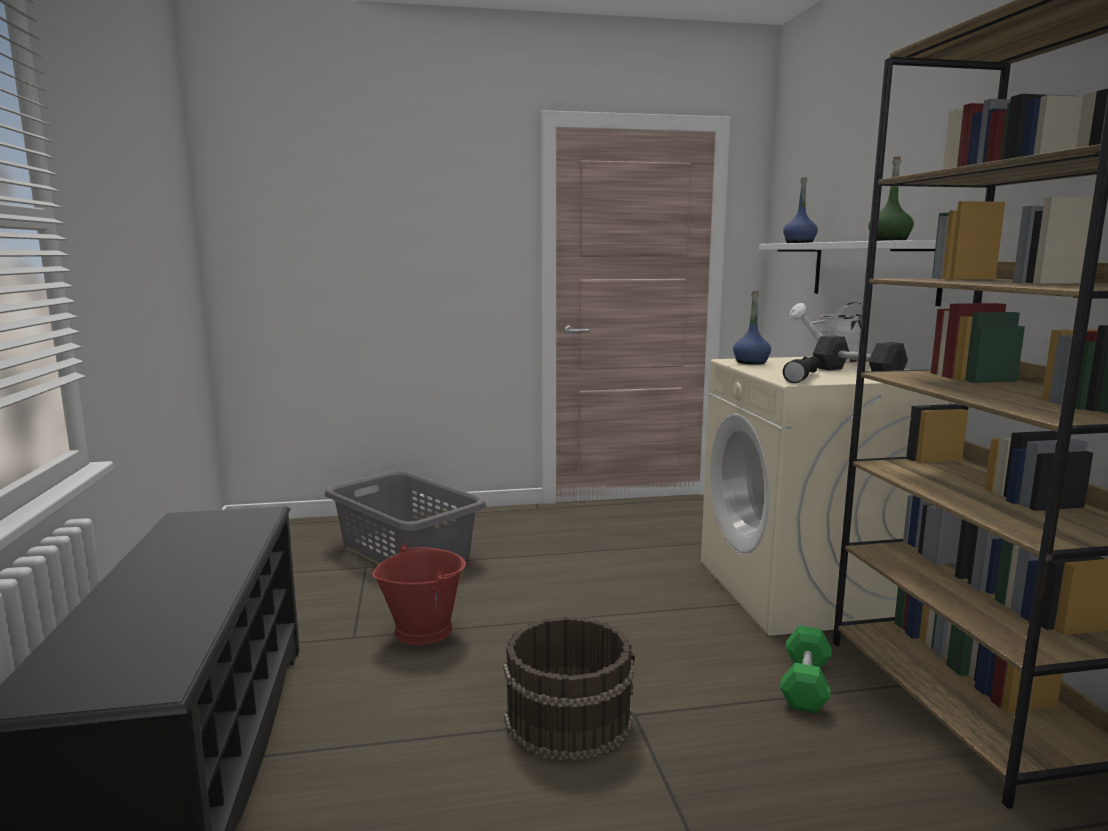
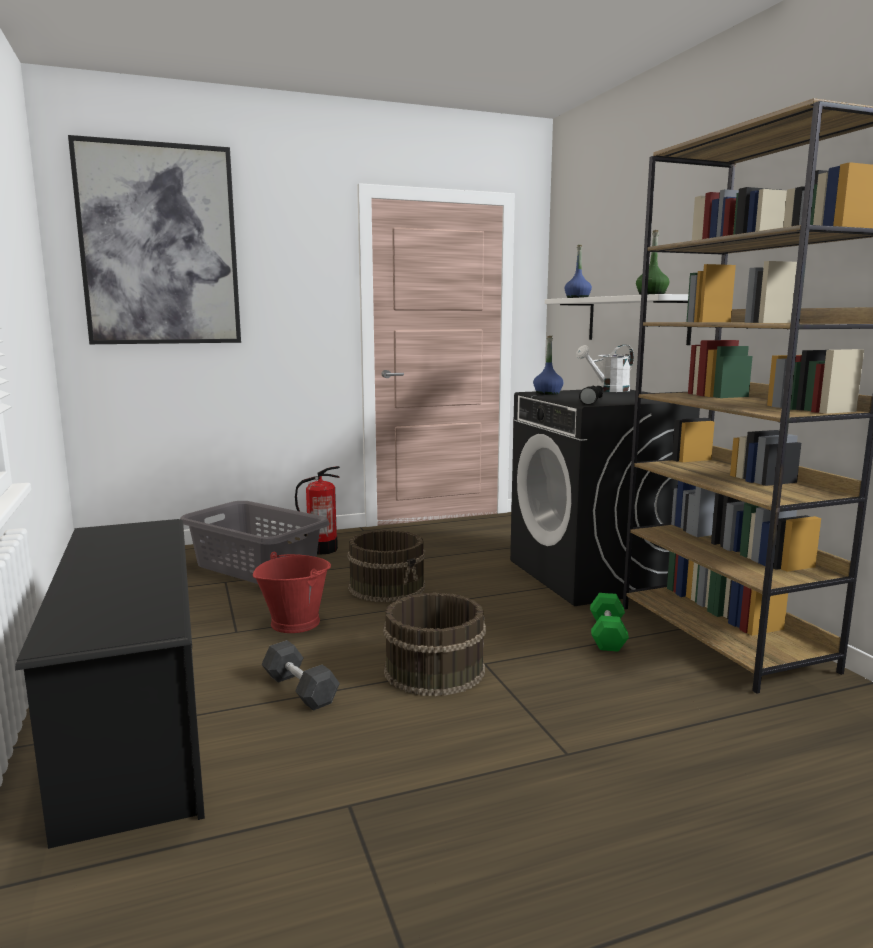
camera: 10 degrees left, 0 degrees up
(317, 186) = (160, 245): none -> picture
(484, 531) = (322, 549): none -> fire extinguisher
(544, 588) = (387, 587): none -> brown bucket
(803, 589) = (594, 574): beige washing machine -> black washing machine
(857, 373) = (631, 398): grey dumbbell -> grey dumbbell (300, 689)

